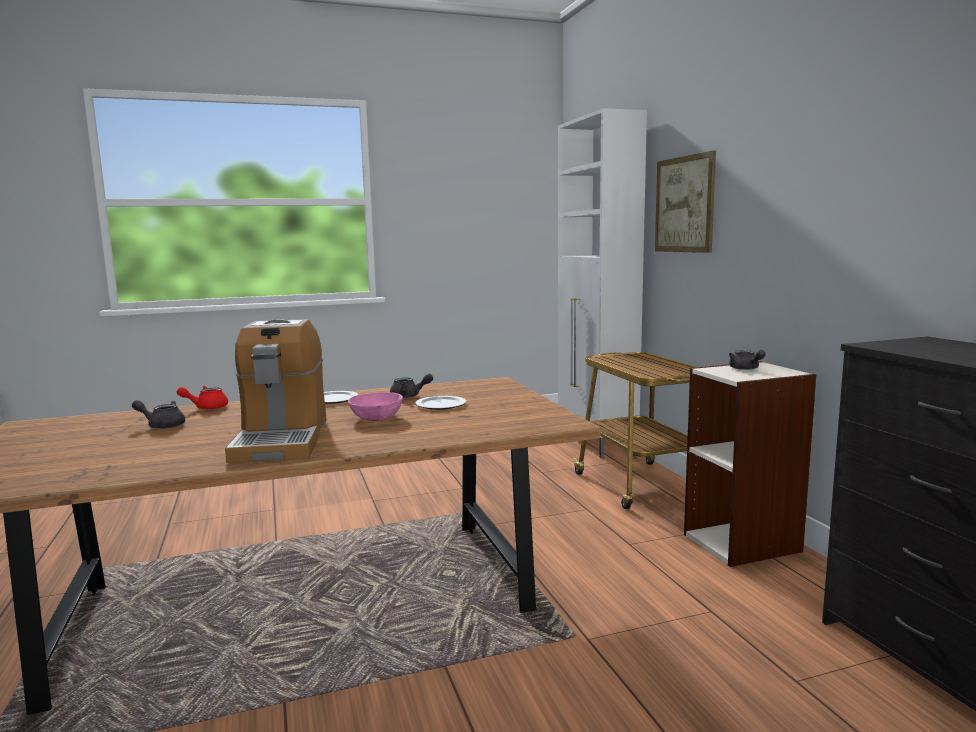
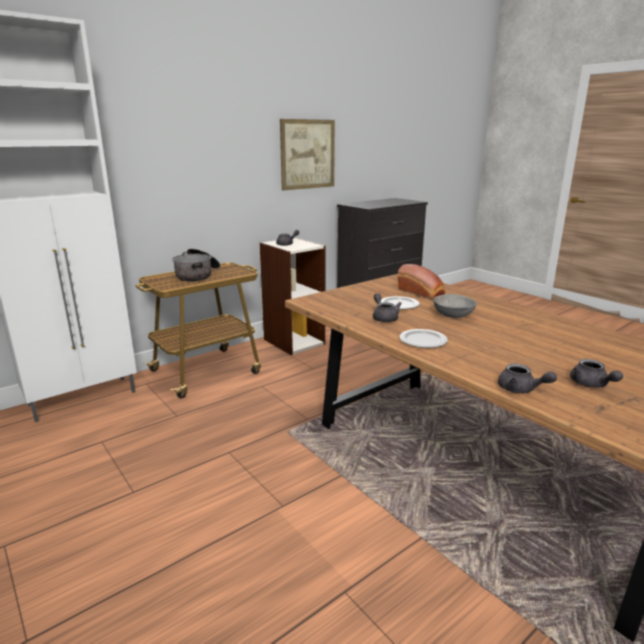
camera: 110 degrees left, 10 degrees up
(206, 407) = (521, 390): red teapot -> grey teapot
(282, 439) = (535, 328): coffee machine -> none
(377, 417) = (452, 315): pink bowl -> grey bowl
(476, 419) = (422, 292): none -> bread
(645, 363) = (198, 275): none -> cooking pot
(684, 204) = (151, 138): picture -> picture (307, 154)

